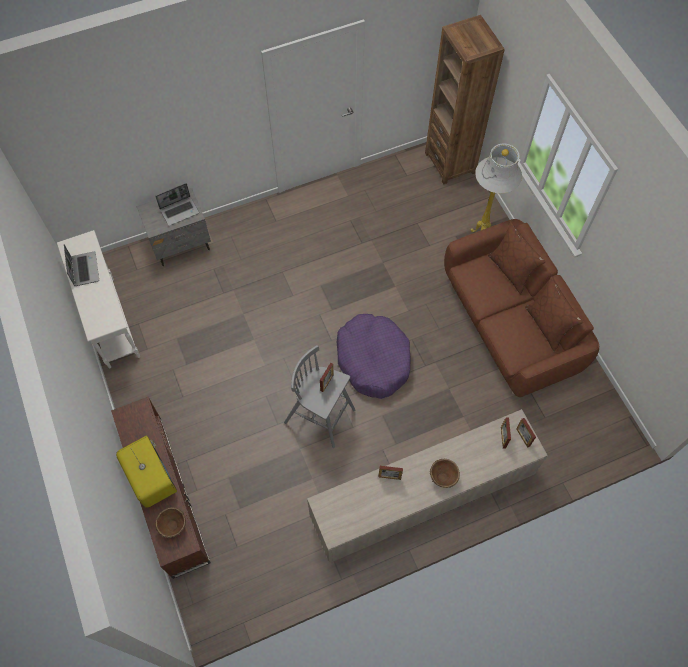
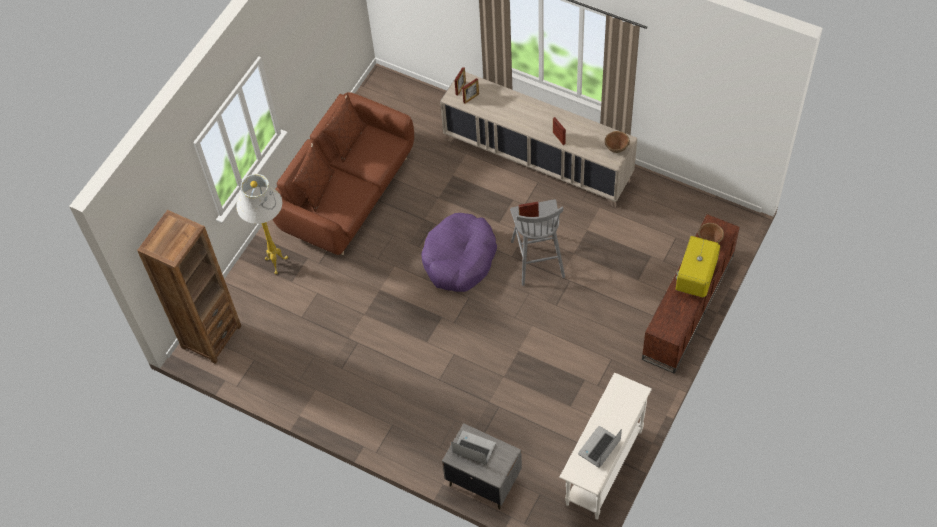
camera: 125 degrees left, 5 degrees down
(443, 477) = (530, 111): brown bowl -> brown bowl (616, 148)

